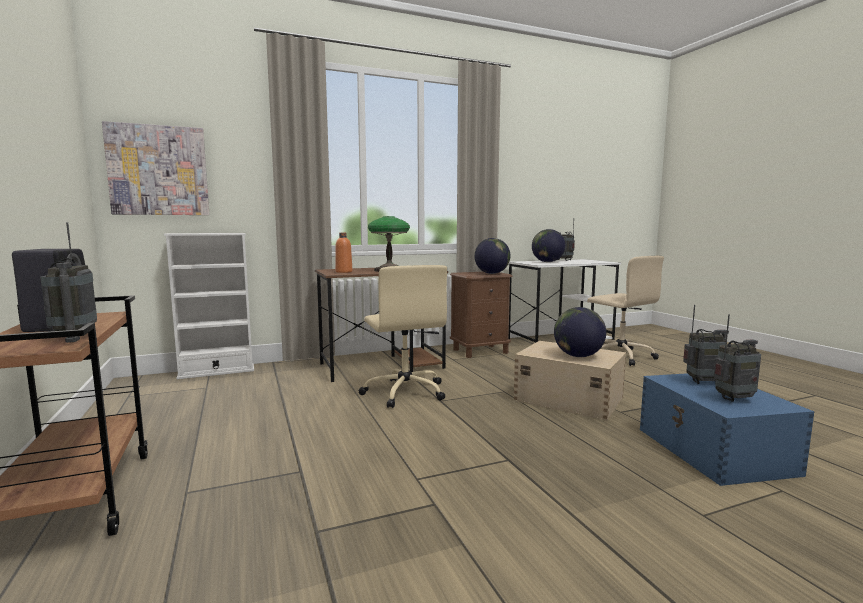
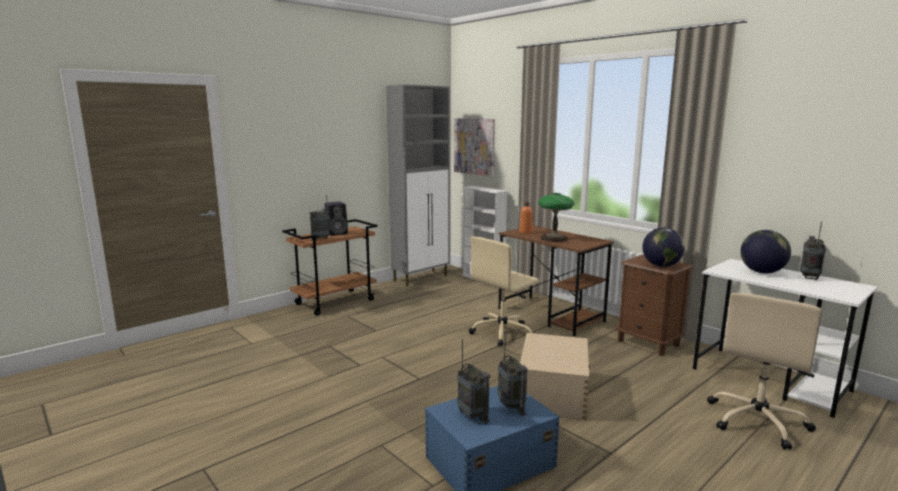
camera: 70 degrees right, 5 degrees up
(125, 403) = (421, 278): none -> grey cabinet
(578, 356) = (547, 355): globe -> none

